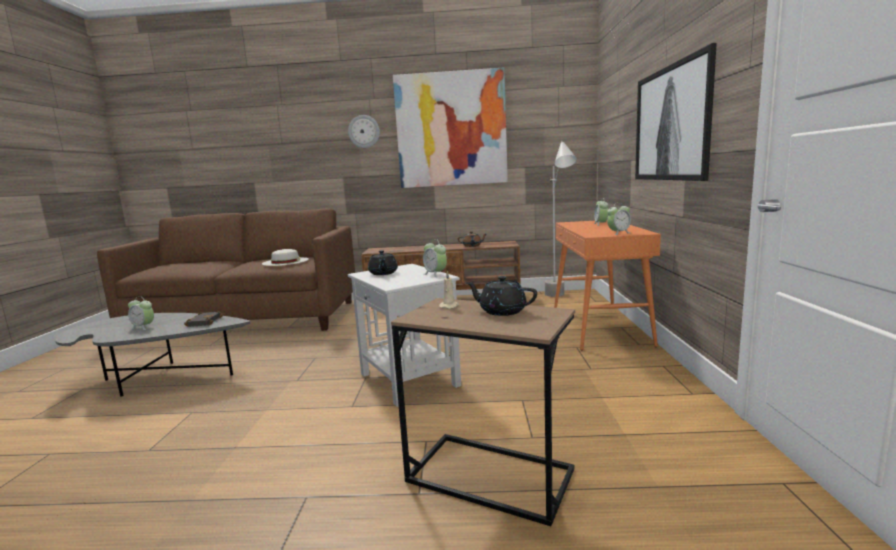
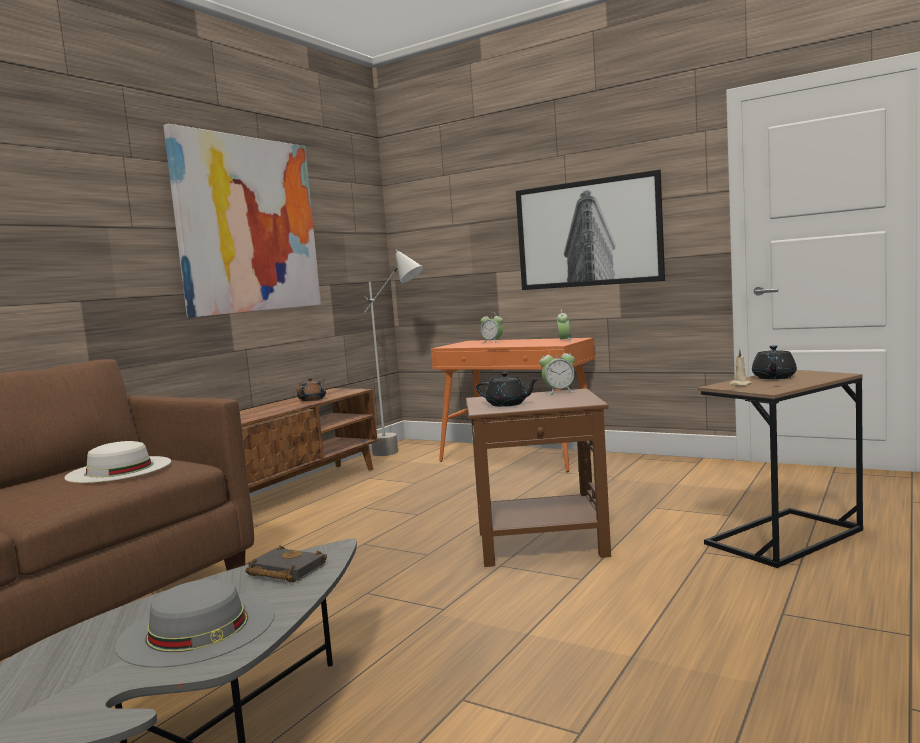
camera: 60 degrees left, 5 degrees down
(143, 327) = (198, 628): alarm clock -> grey hat
(364, 131) = (120, 214): wall clock -> none
(409, 380) = (543, 544): white side table -> brown side table
(502, 311) = (774, 377): black teapot -> black teapot turned 150 degrees clockwise

